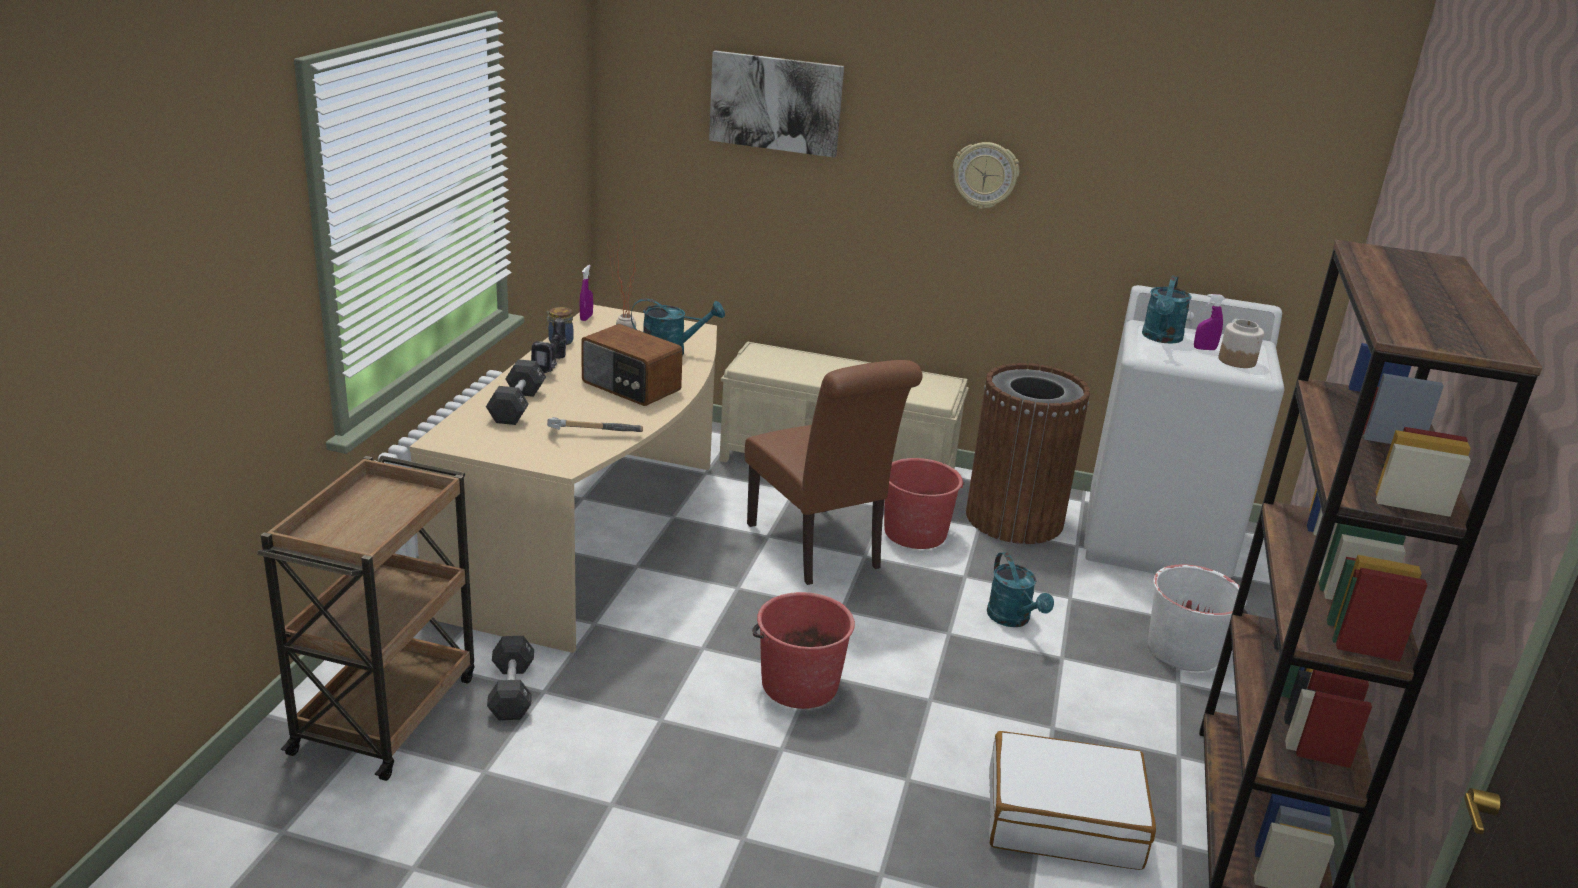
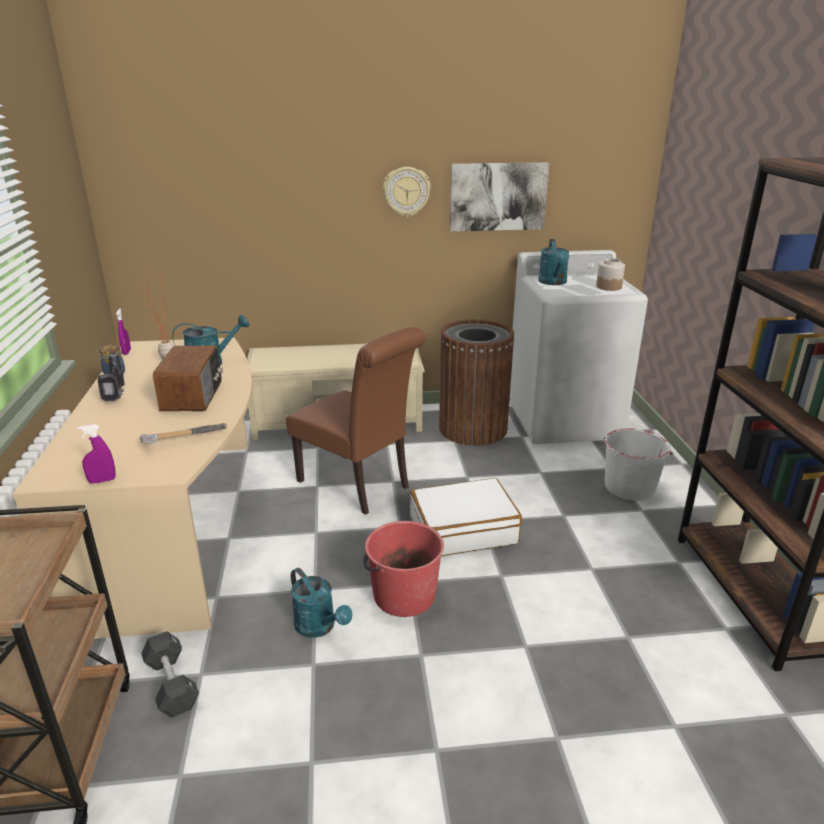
camera: 20 degrees left, 0 degrees up
(517, 406) = (102, 433): black dumbbell -> none
(630, 387) = (193, 395): radio -> radio turned 105 degrees counterclockwise
(776, 103) = (239, 160): picture -> picture (497, 196)
(915, 532) = (416, 455): red bucket -> none
(1013, 619) = (516, 498): turquoise watering can -> turquoise watering can (319, 627)
(1063, 818) = (644, 636): white suitcase -> white suitcase (463, 529)
(1204, 349) = (584, 284): purple spray bottle -> purple spray bottle (102, 481)

